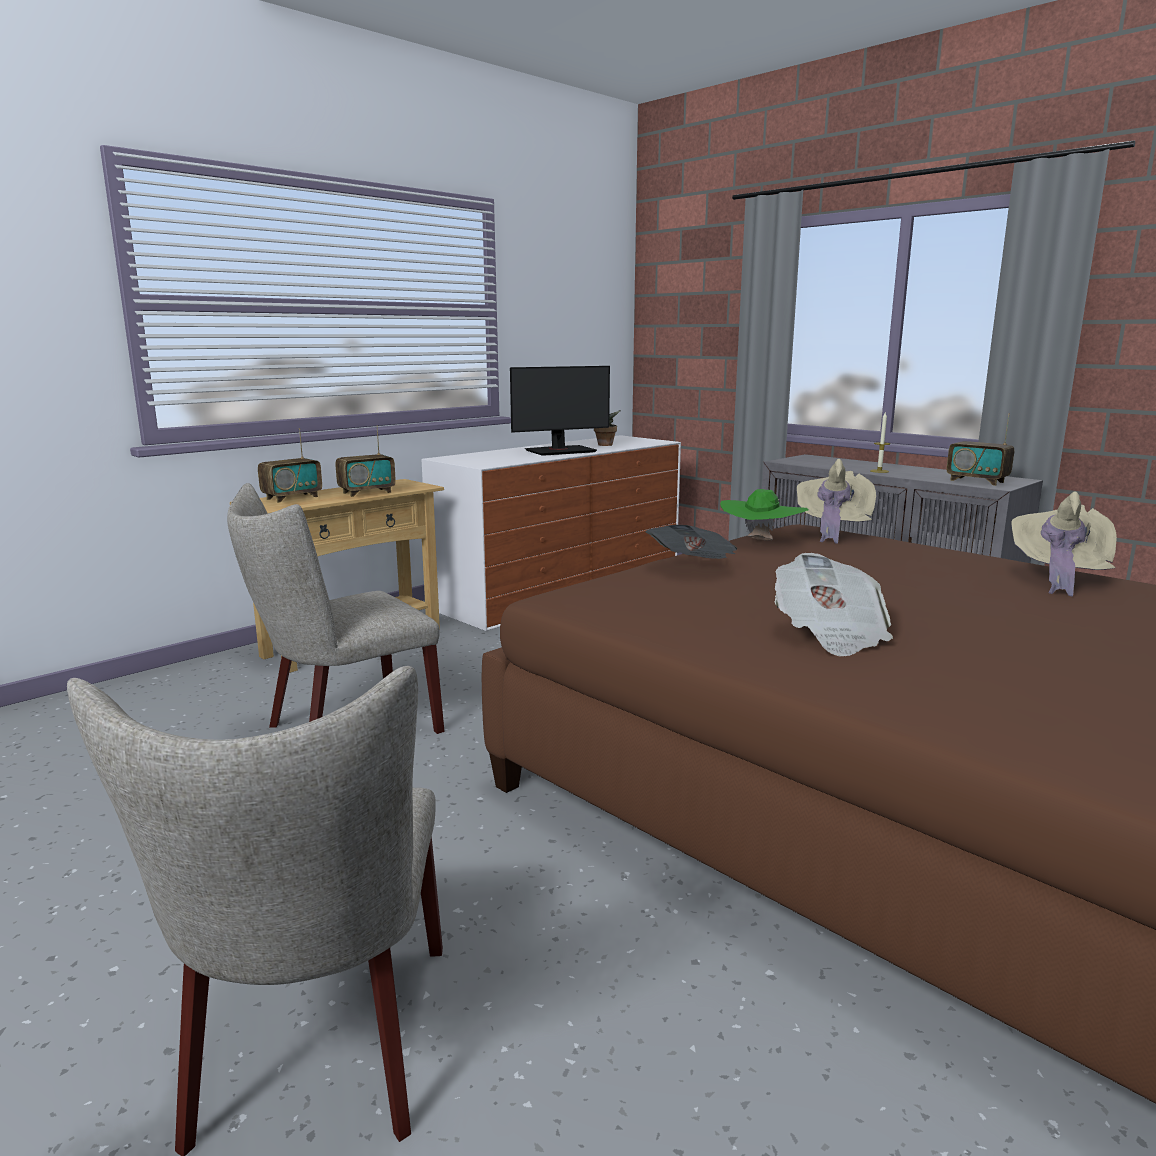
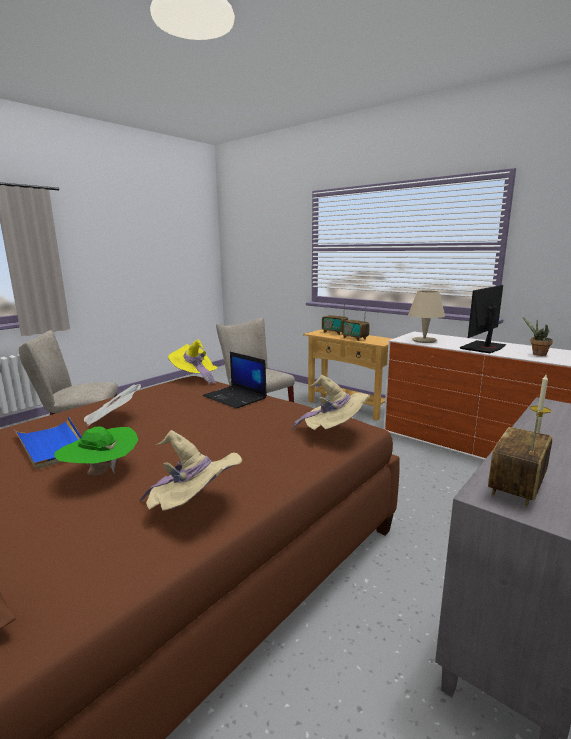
camera: 85 degrees right, 0 degrees up
(500, 460) = (424, 340): none -> beige table lamp
(555, 594) = (195, 378): none -> yellow hat
(560, 451) = (483, 347): monitor -> monitor turned 75 degrees clockwise
(693, 567) = (235, 397): newspaper -> laptop
(761, 542) = (298, 412): green hat -> green hat (101, 473)
(976, 661) = (53, 445): none -> blue tray

